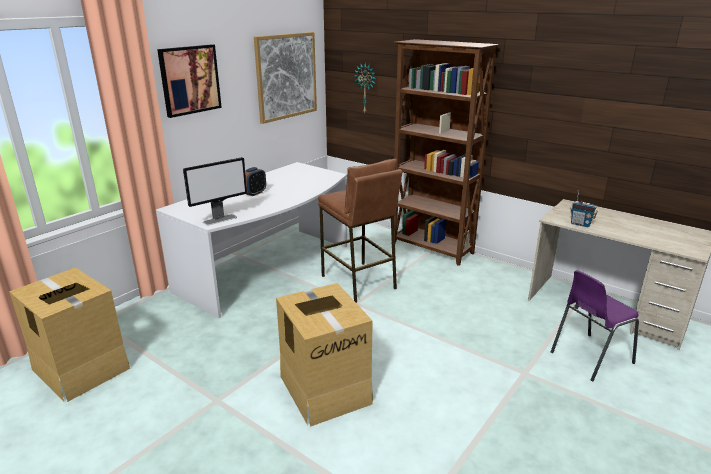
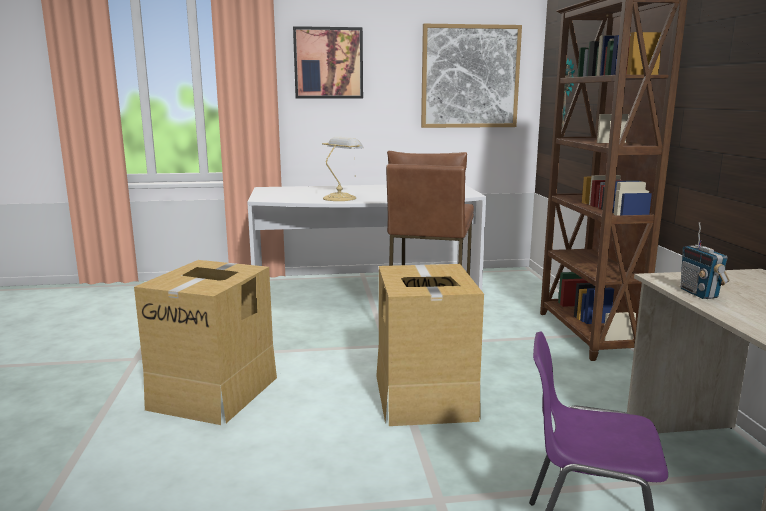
camera: 45 degrees right, 10 degrees down
(80, 368) = (118, 303): cardboard box -> cardboard box (424, 396)
(220, 219) = (275, 198): monitor -> none
(254, 193) = (353, 192): alarm clock -> none
(266, 203) = (341, 198): none -> table lamp

